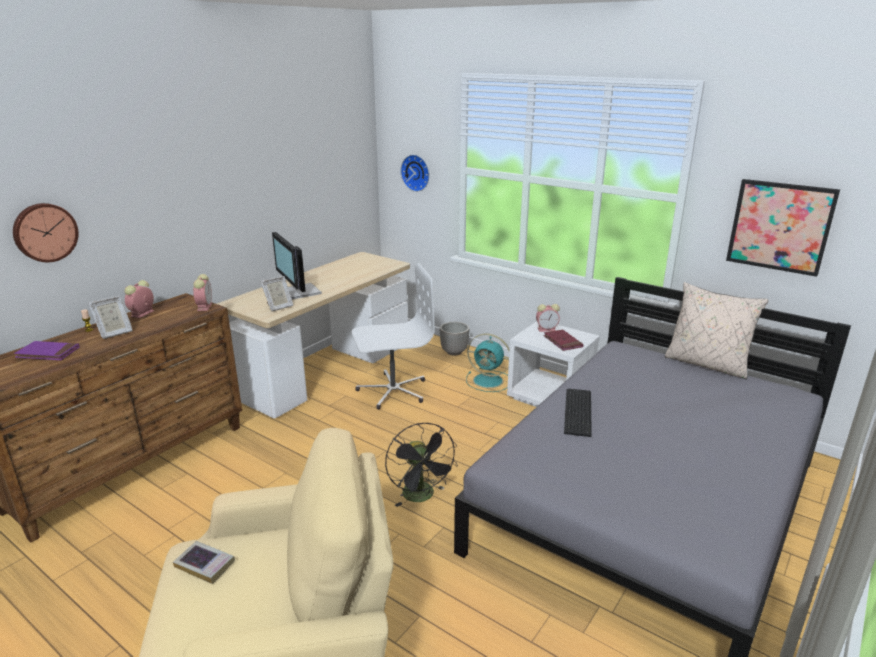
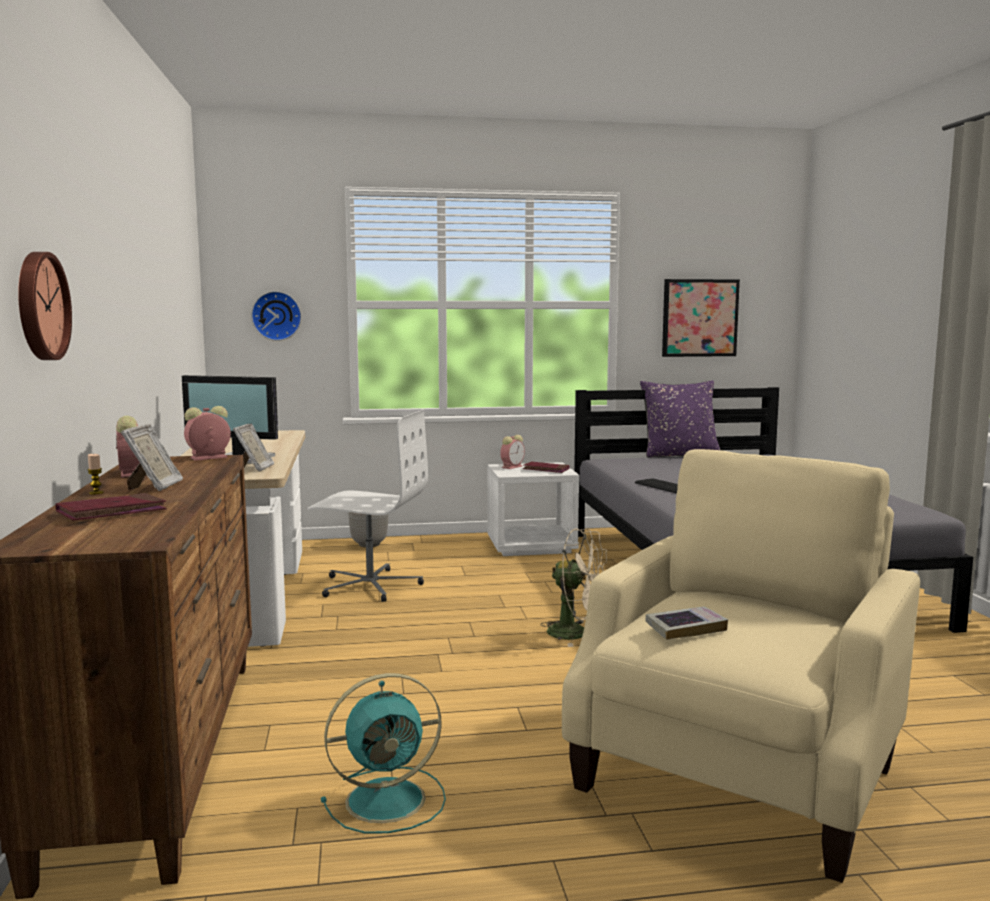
camera: 45 degrees left, 15 degrees down
(48, 353) = (112, 512): purple book -> red book
(204, 306) = (207, 458): alarm clock -> alarm clock turned 75 degrees counterclockwise
(392, 390) = (370, 585): white office chair -> white office chair turned 75 degrees clockwise
(422, 497) = (577, 634): black fan -> beige fan
(489, 381) = (454, 552): turquoise fan -> turquoise fan (389, 799)
(707, 364) = (680, 455): beige pillow -> purple pillow

